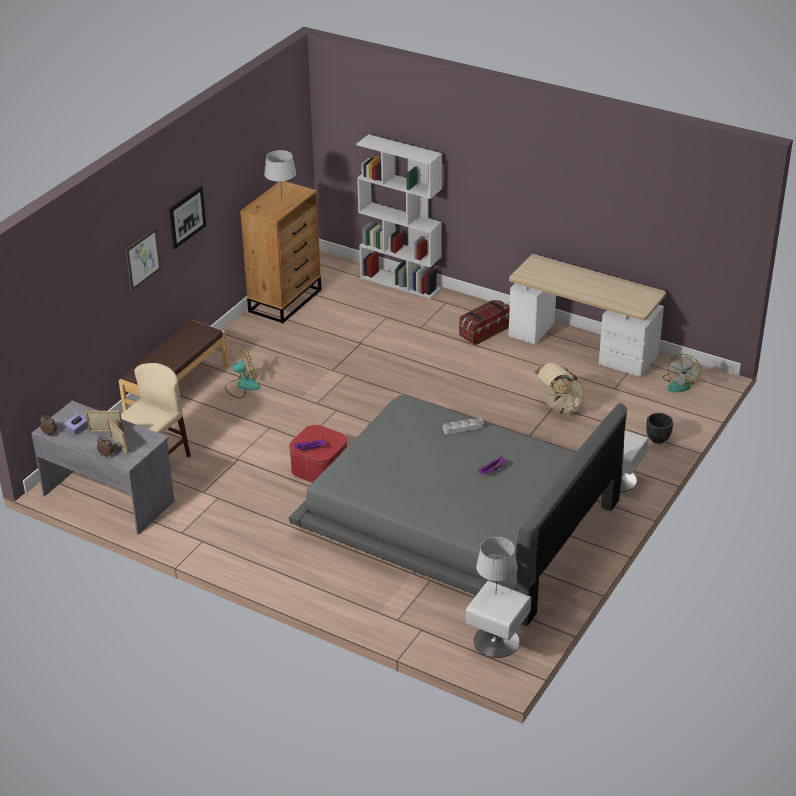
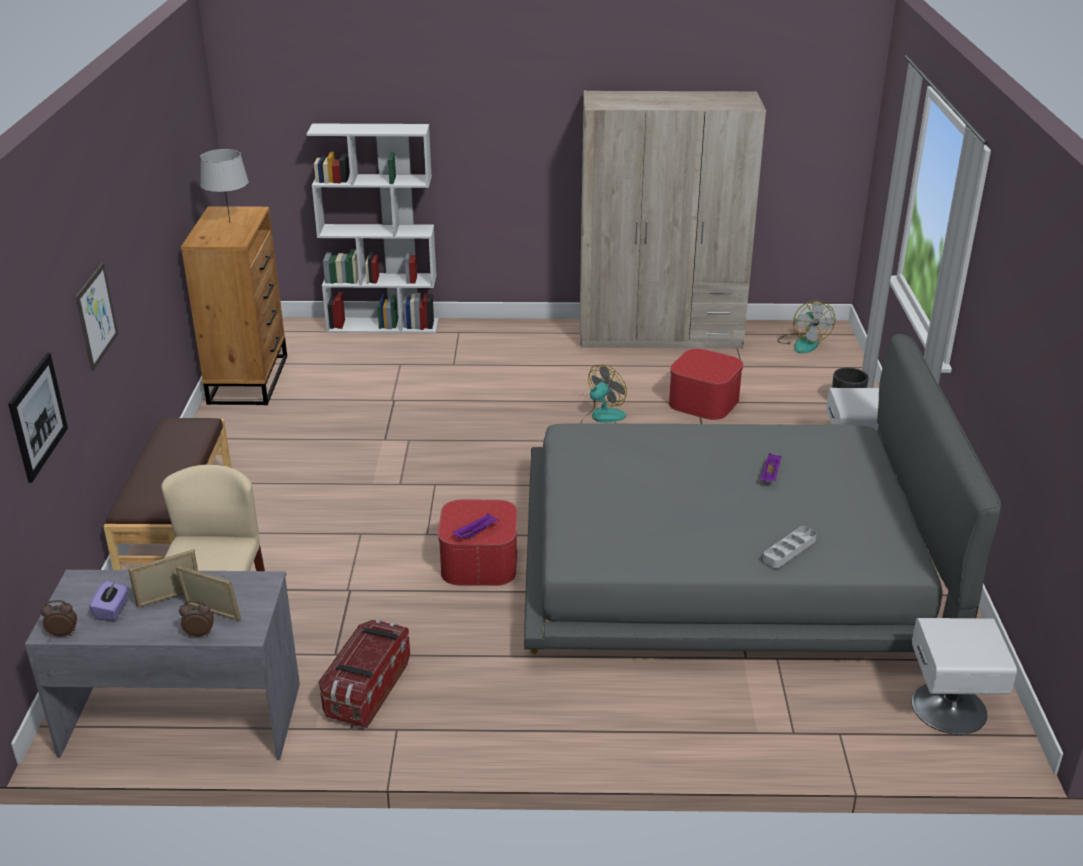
camera: 30 degrees left, 5 degrees down
(187, 217) = (131, 249): picture -> picture (37, 416)
(242, 386) = (274, 493): fan -> fan (602, 419)
(463, 428) = (677, 437): grey tray -> grey tray (789, 550)
(484, 331) = (534, 349): storage box -> storage box (367, 690)
(496, 594) = (951, 633): grey table lamp -> none
(559, 407) = (703, 401): beige backpack -> ottoman
(582, 346) = (660, 335): desk -> beige wardrobe

